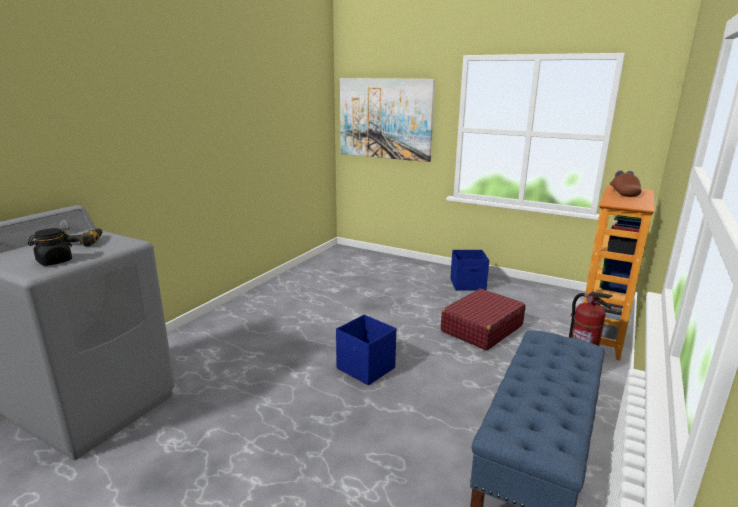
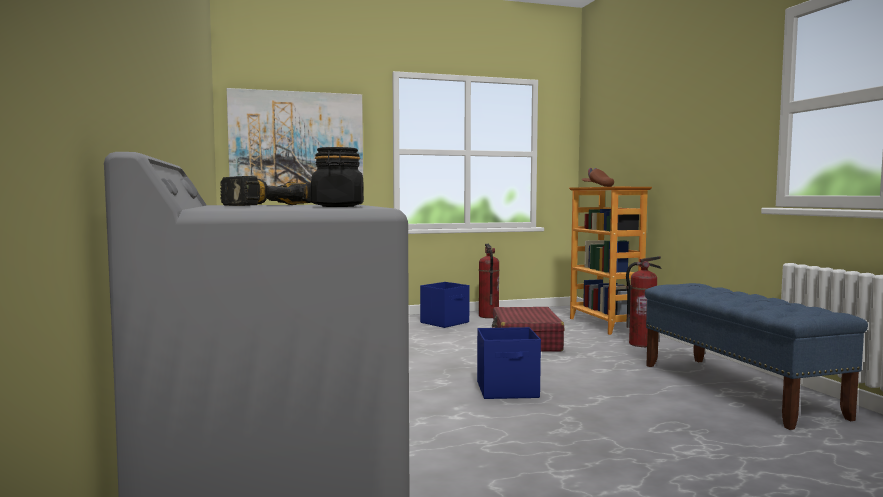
camera: 45 degrees left, 15 degrees down
(516, 288) = (488, 316): none -> fire extinguisher

